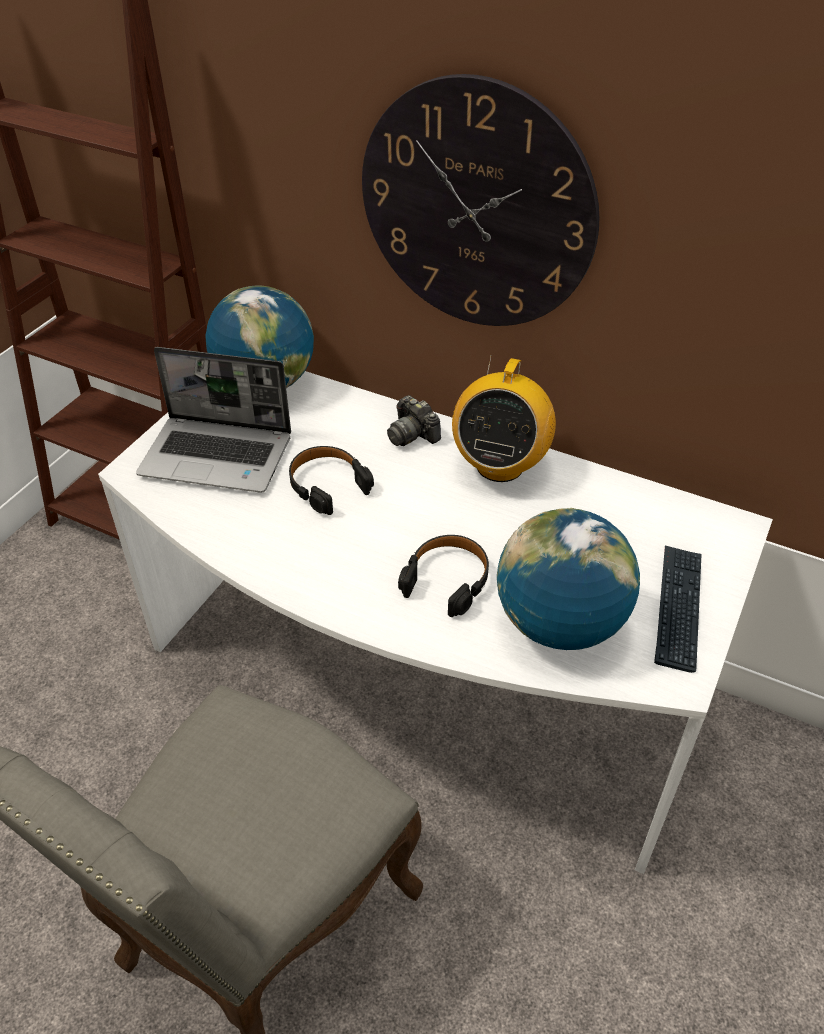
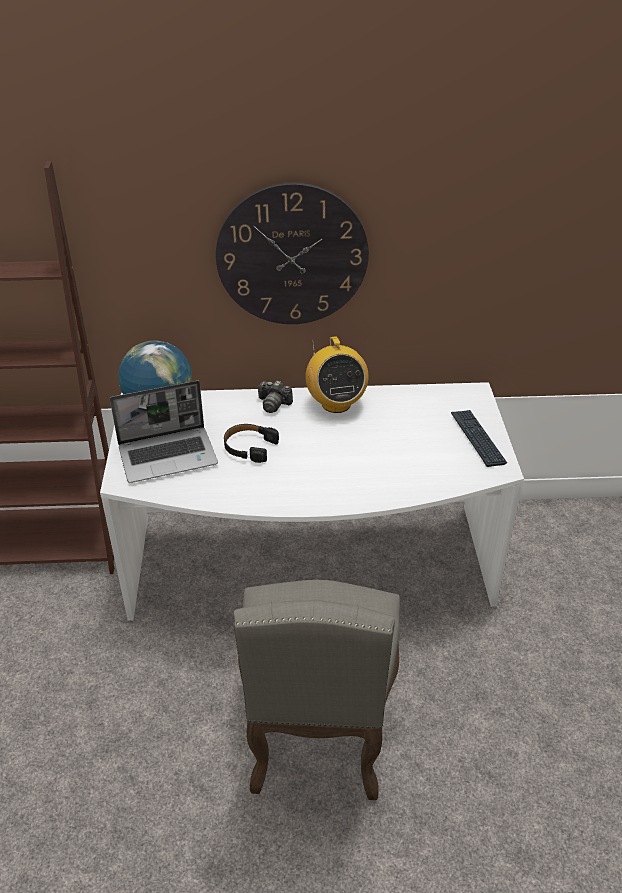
camera: 30 degrees left, 5 degrees down
(447, 580) = (357, 469): black headphones -> none
(559, 624) = (429, 467): globe -> none

